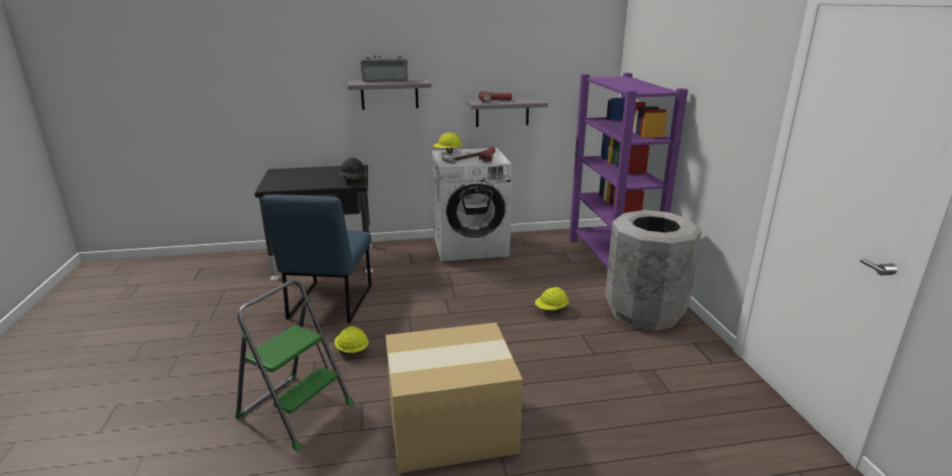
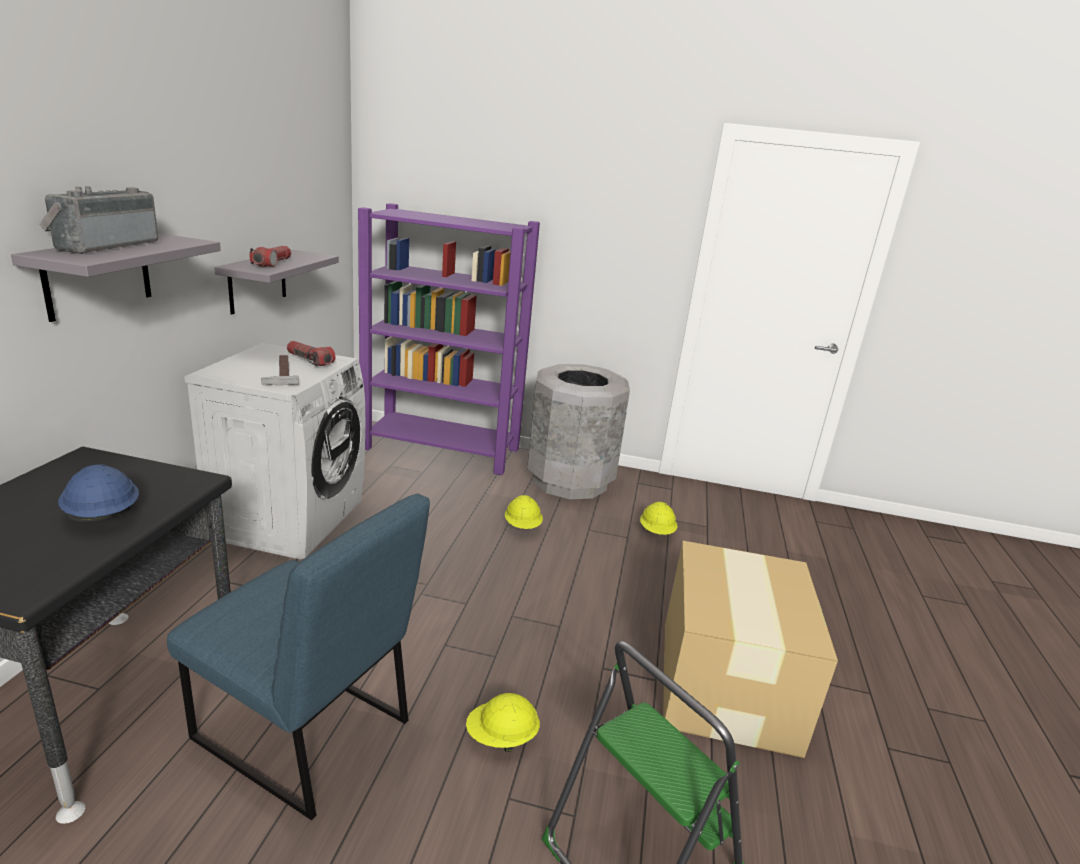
camera: 70 degrees left, 0 degrees up
(318, 181) = (102, 515): none -> blue hard hat
(353, 180) = (170, 480): black hard hat -> none
(447, 152) = (225, 371): yellow hard hat -> yellow hard hat (656, 532)

